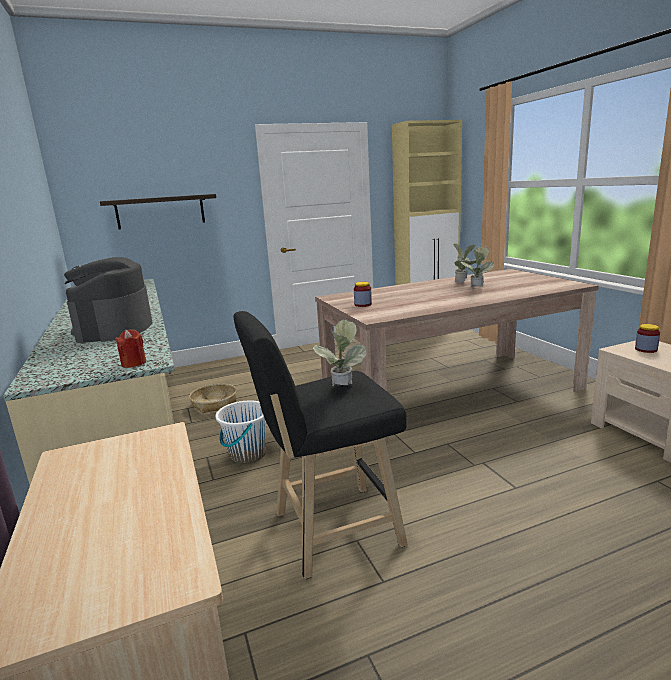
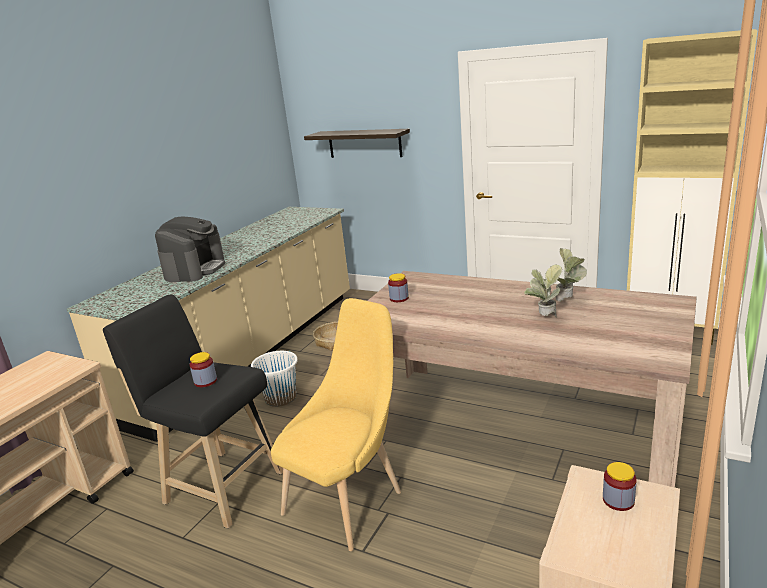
camera: 50 degrees right, 5 degrees up
(115, 329) = (195, 269): coffee machine -> coffee machine turned 150 degrees clockwise
(133, 363) = (130, 309): red candle -> none
(342, 389) = (205, 381): potted plant -> jar
(445, 472) = (349, 499): none -> yellow chair

